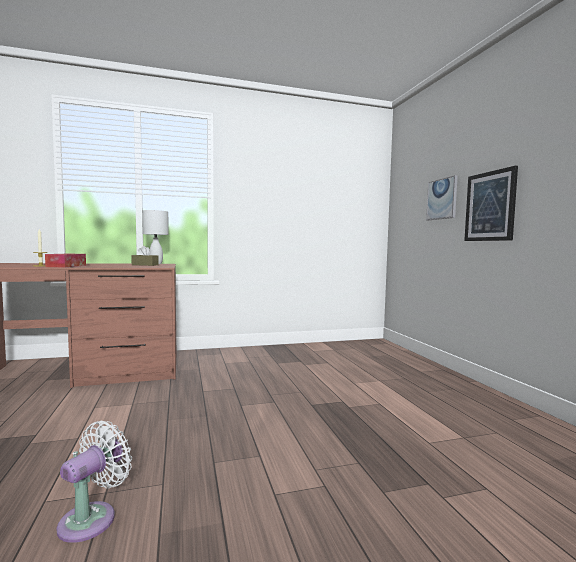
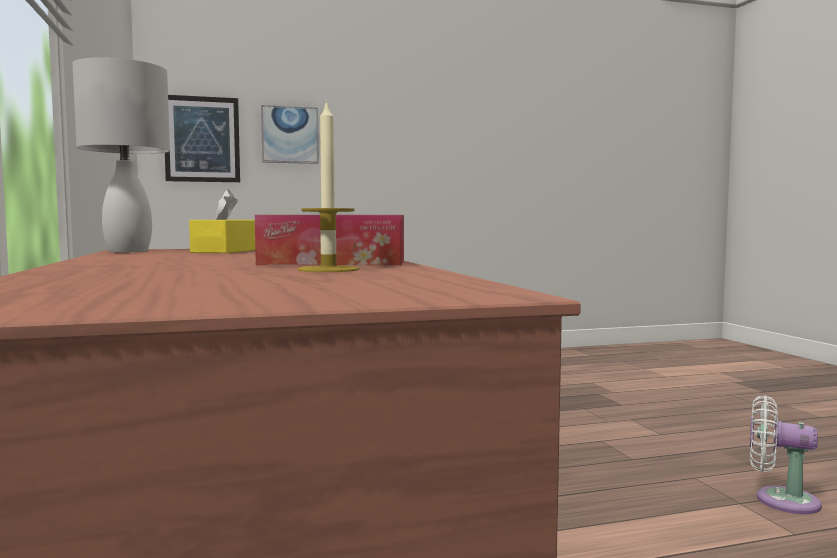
camera: 90 degrees left, 0 degrees up
(145, 265) = (226, 251): brown tissue box -> yellow tissue box
(490, 206) = (373, 156): picture -> picture (202, 139)

